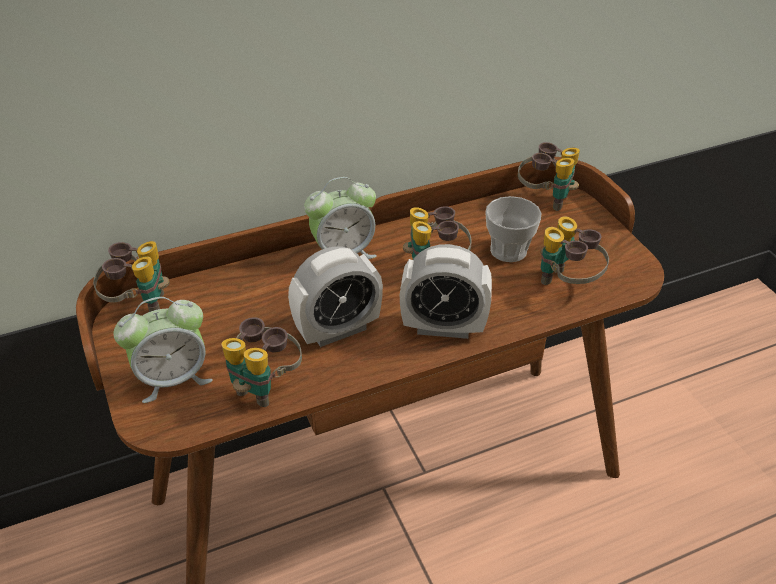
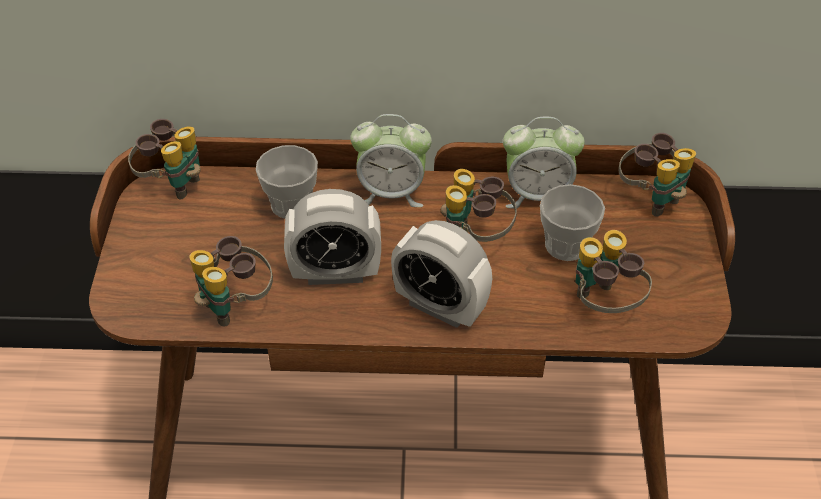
camera: 25 degrees right, 5 degrees up
(173, 378) = (161, 268): alarm clock -> alarm clock (537, 195)
(262, 288) = (291, 204): none -> cup

